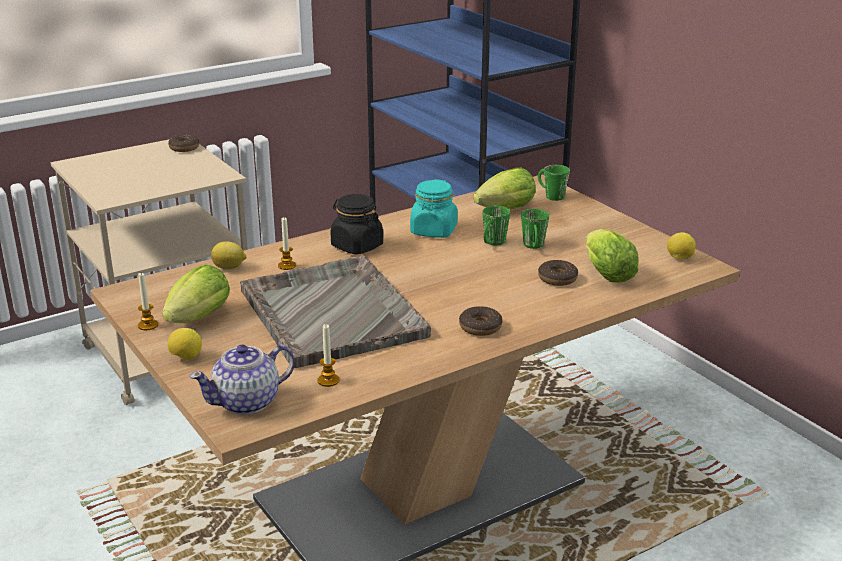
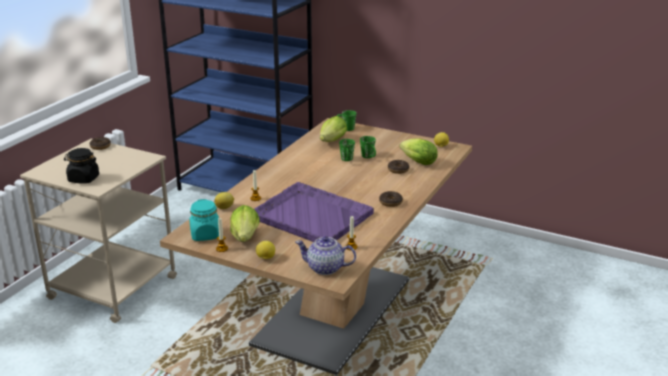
camera: 30 degrees left, 0 degrees up
(247, 402) = (326, 268): teapot -> teapot turned 75 degrees clockwise
(331, 312) = (310, 215): grey tray -> purple tray
(356, 246) = (279, 179): black jar -> black jar (83, 179)
(433, 231) = (309, 161): turquoise jar -> turquoise jar (205, 235)

